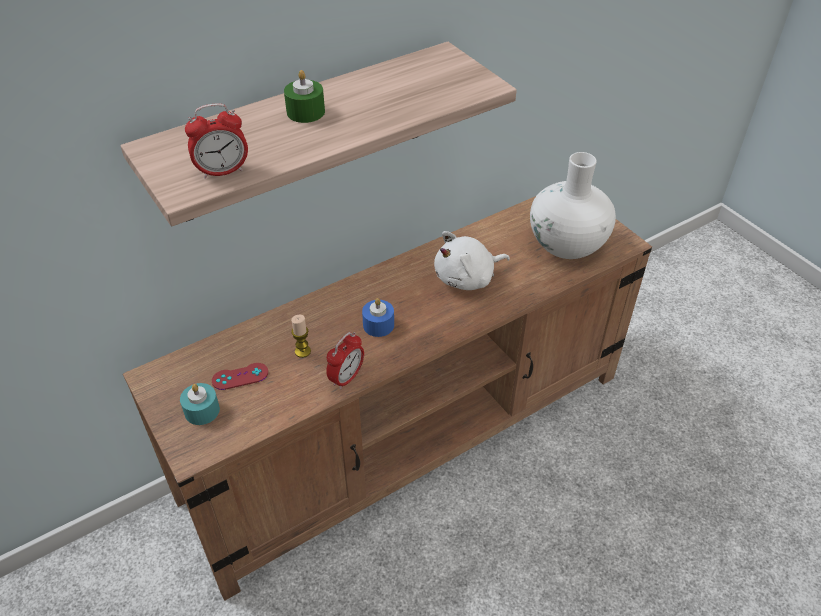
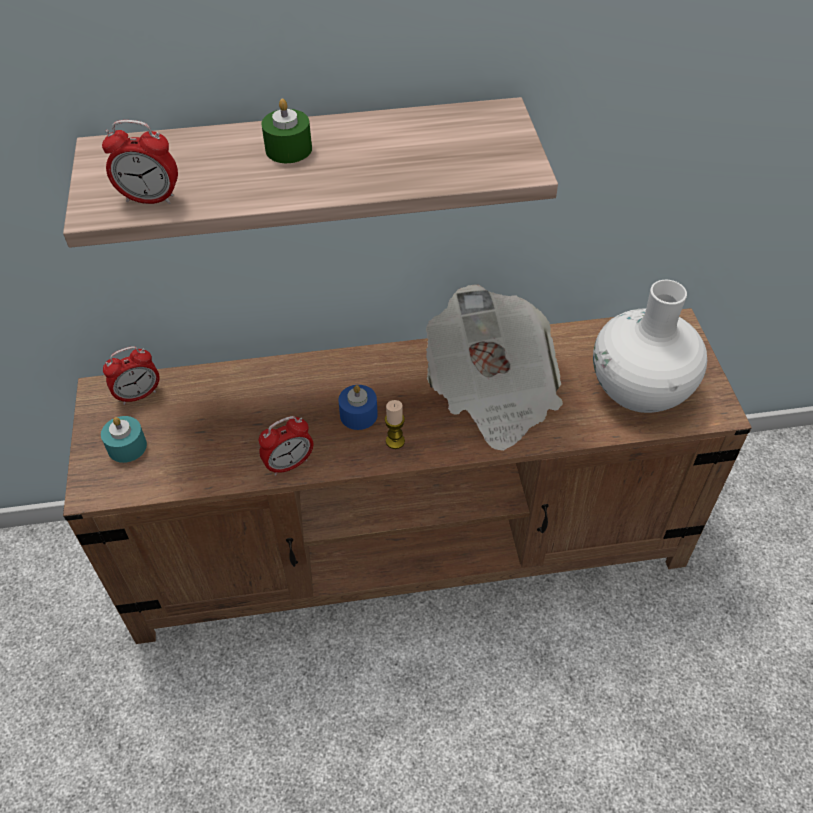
camera: 25 degrees right, 5 degrees up
(187, 369) = (139, 395): none -> alarm clock
(240, 376) = (184, 423): red game controller -> none
(302, 351) = (262, 417): candle -> candle (395, 441)
(467, 278) = (492, 392): white plush toy -> newspaper

